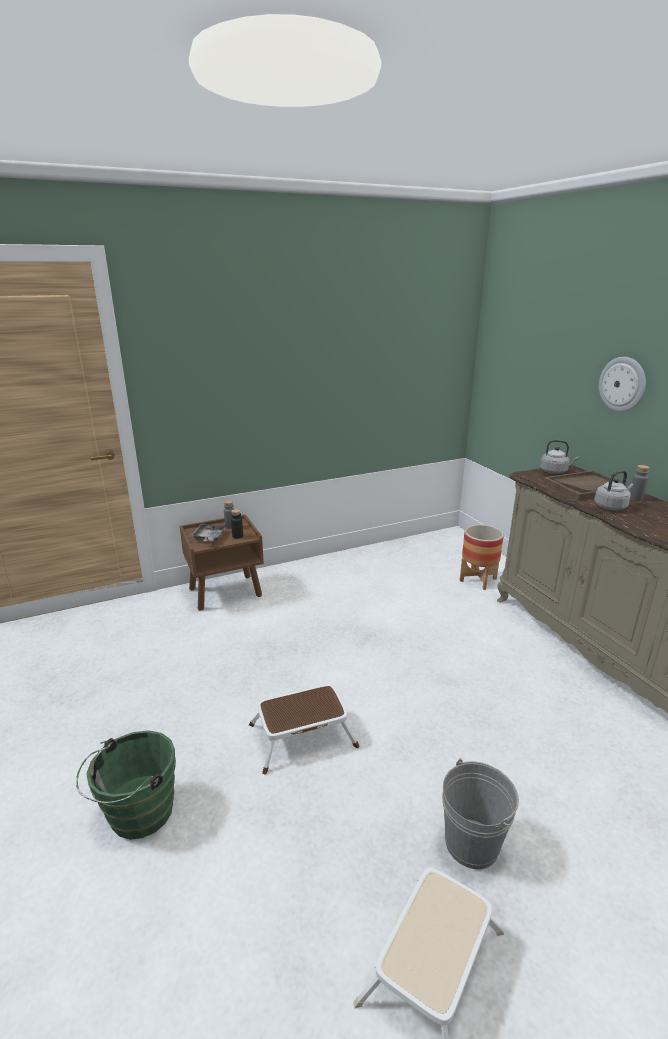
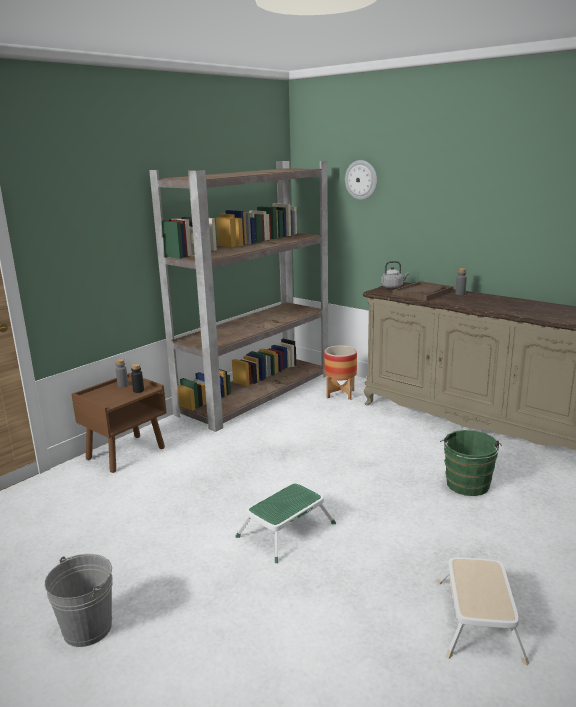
camera: 25 degrees left, 5 degrees down
(136, 815) = (191, 625): green bucket -> green bucket (467, 486)
(209, 538) = (111, 397): grey tray -> none
(303, 736) = (286, 530): brown step ladder -> green step ladder
(389, 557) = (256, 393): none -> brown bookcase
(472, 843) = (454, 549): grey bucket -> grey bucket (87, 628)
(611, 506) = (450, 300): grey kettle -> none
(622, 384) = (429, 213): wall clock -> wall clock (361, 180)

